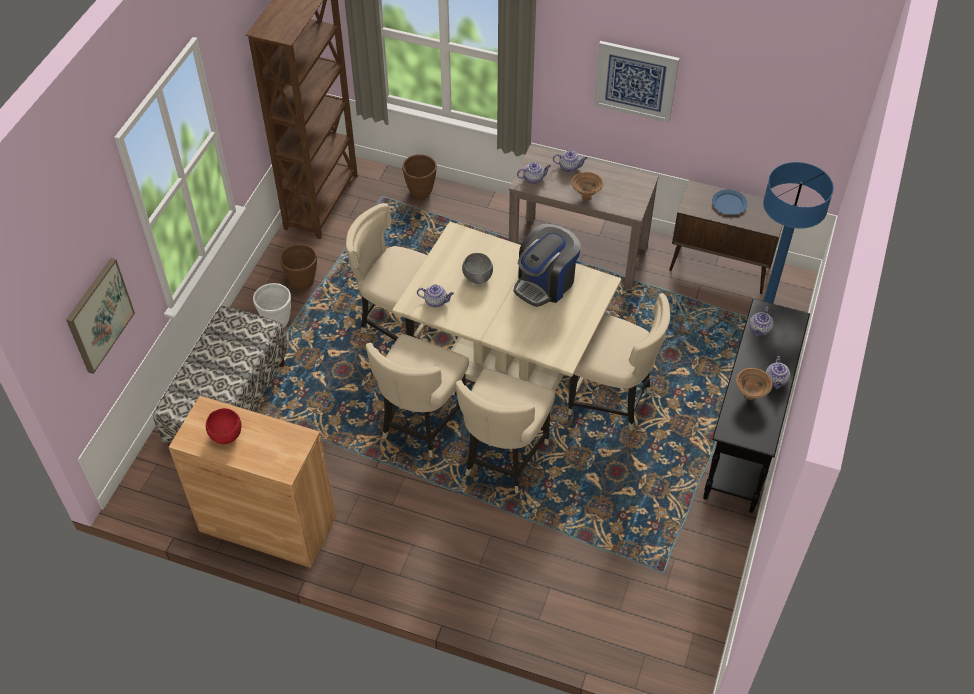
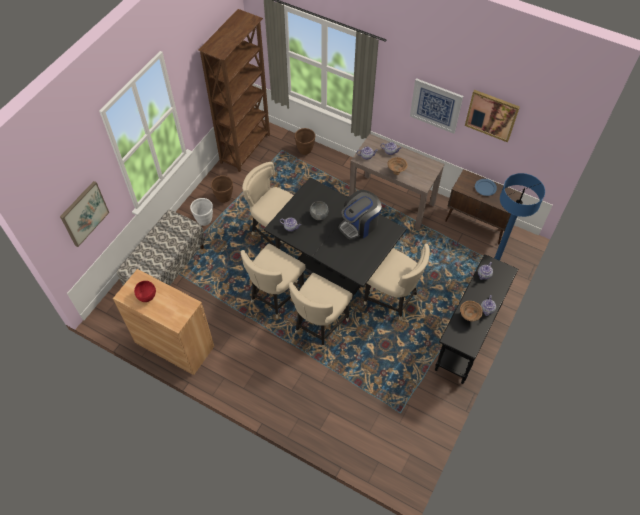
camera: 10 degrees right, 5 degrees up
(506, 362) = (334, 265): beige dining table -> black dining table
(727, 82) = (491, 115): none -> picture

